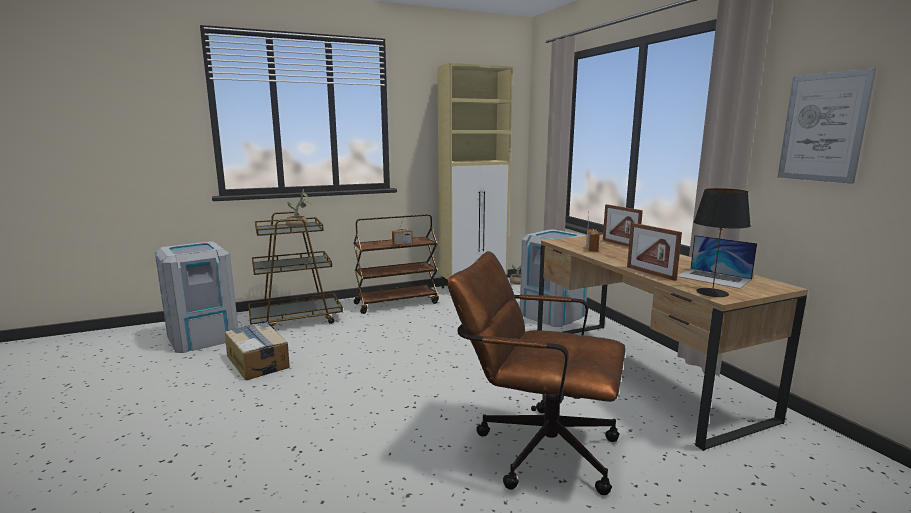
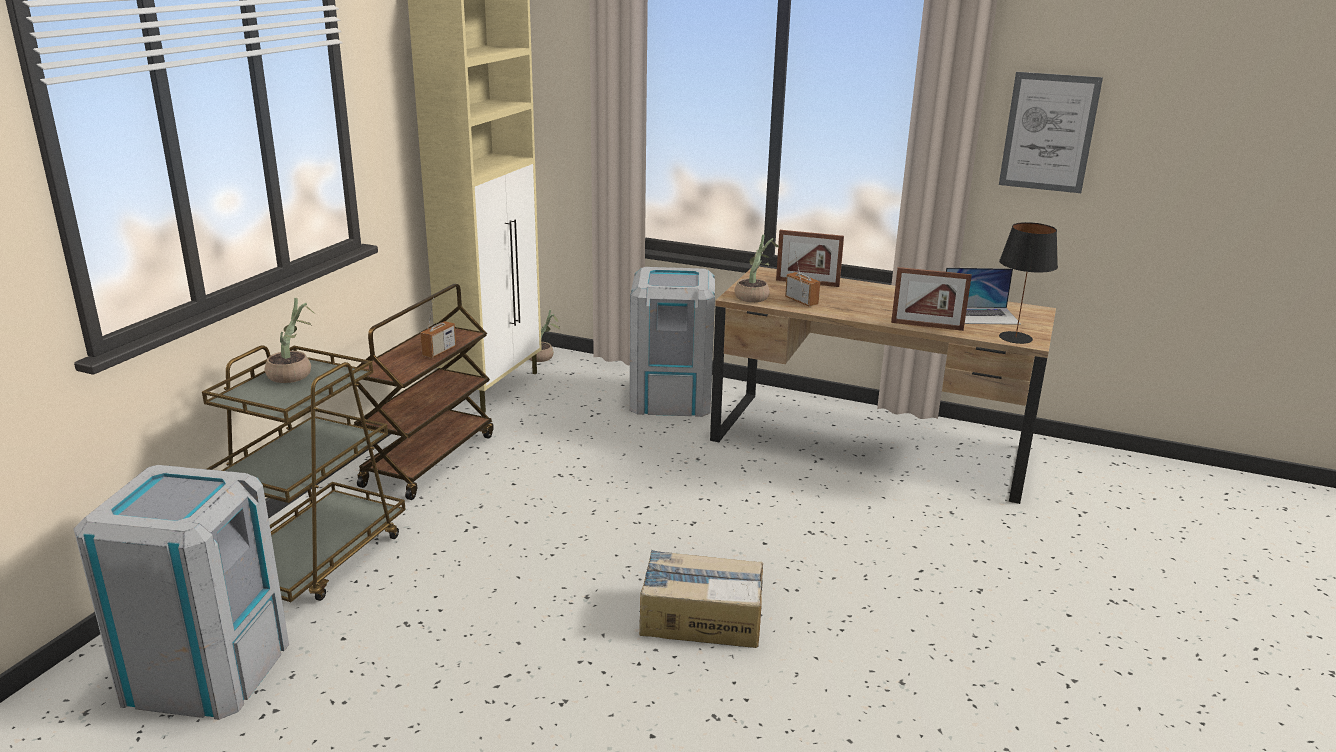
camera: 45 degrees left, 10 degrees up
(258, 361) = (416, 652): cardboard box -> cardboard box (700, 617)
(535, 447) = (914, 572): brown office chair -> none
(568, 243) = (754, 296): none -> potted plant

